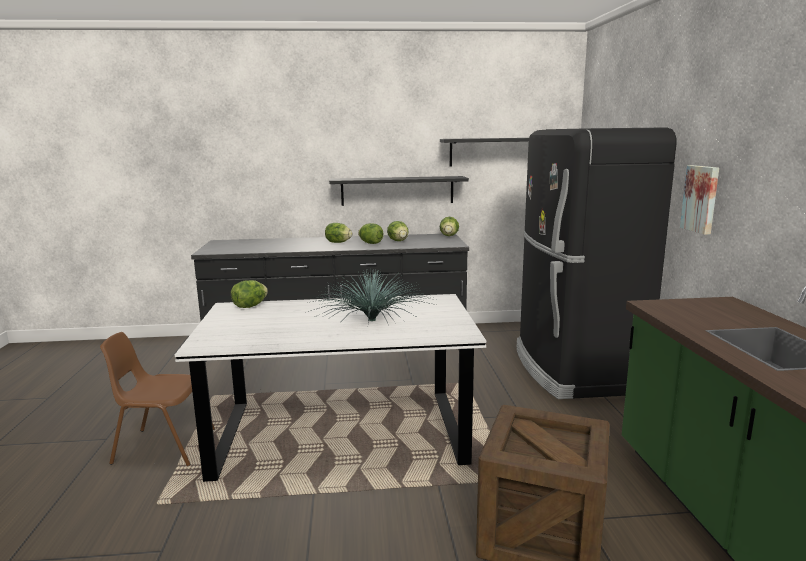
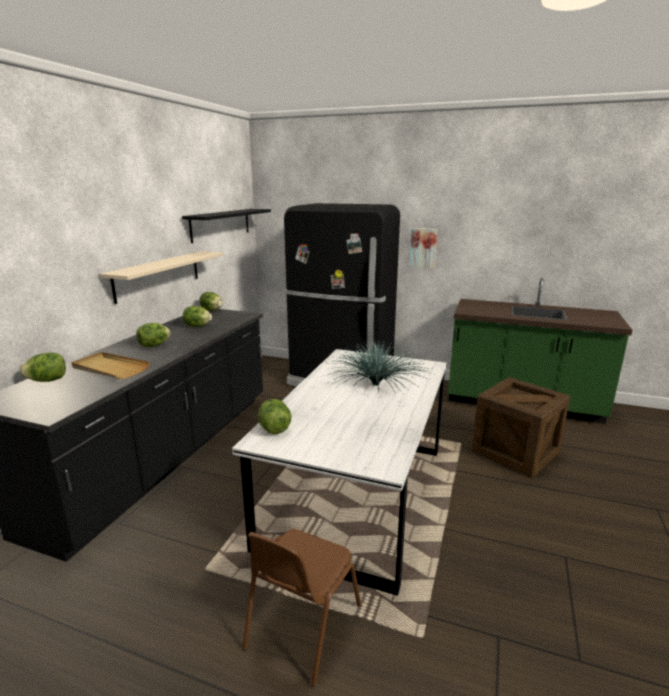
camera: 65 degrees left, 5 degrees up
(284, 245) = (110, 368): none -> beige tray
(370, 243) = (186, 335): lettuce -> lettuce (47, 380)
(397, 190) = (158, 275): black shelf -> beige shelf

